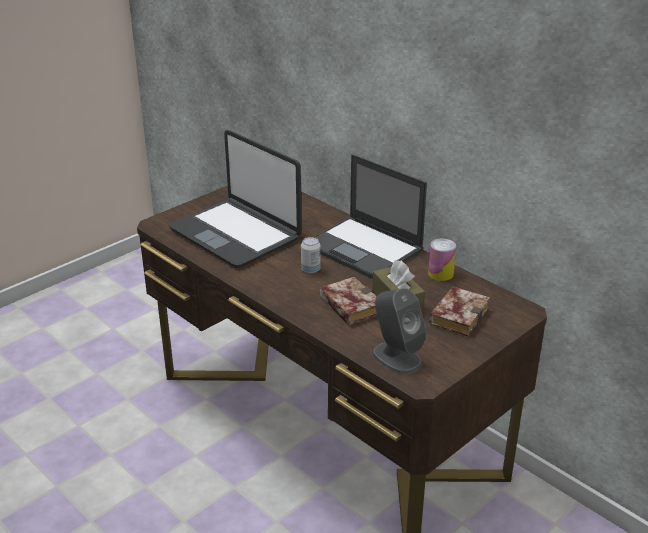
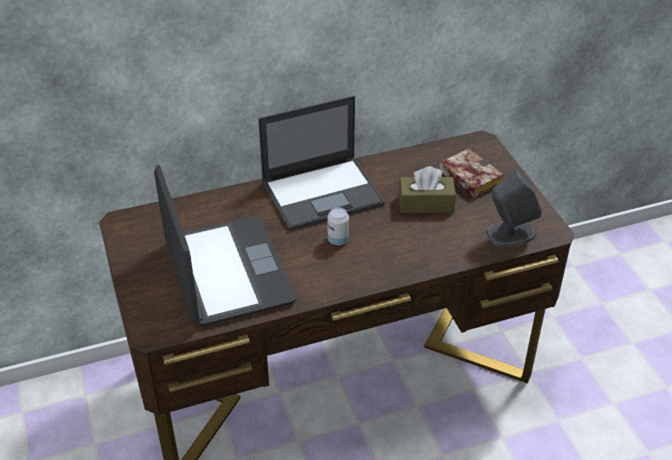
camera: 65 degrees left, 10 degrees up
(236, 233) = (226, 272): laptop -> laptop turned 90 degrees counterclockwise
(348, 306) = (416, 236): book -> none
(440, 274) = (398, 164): can -> none

